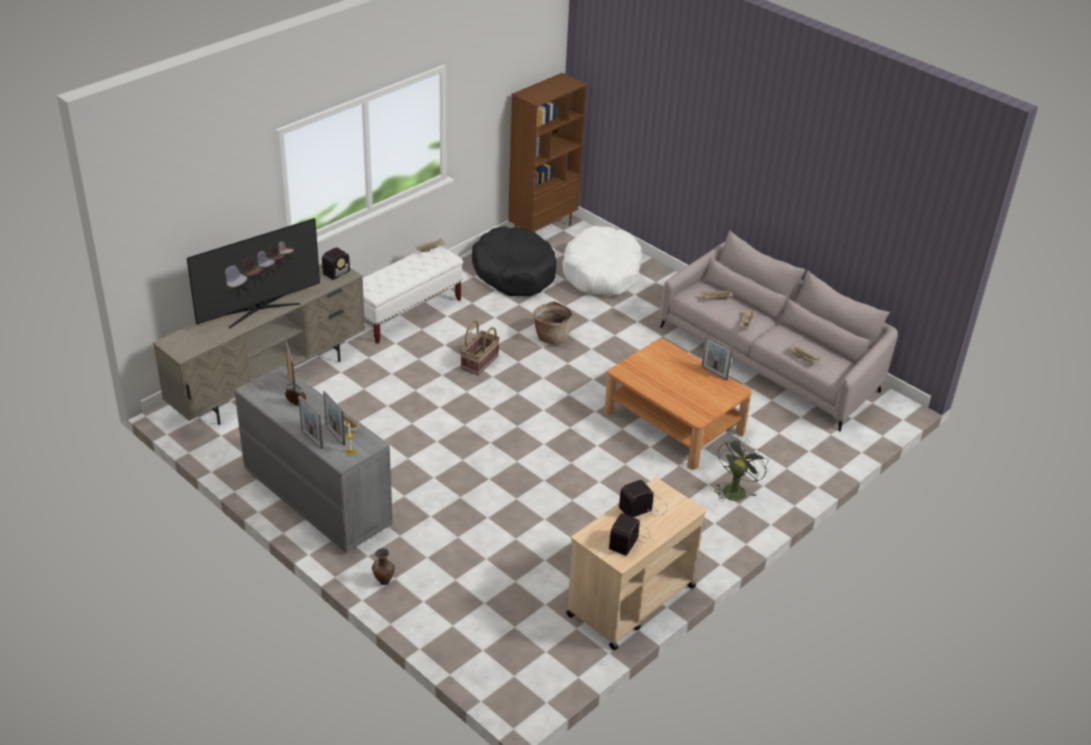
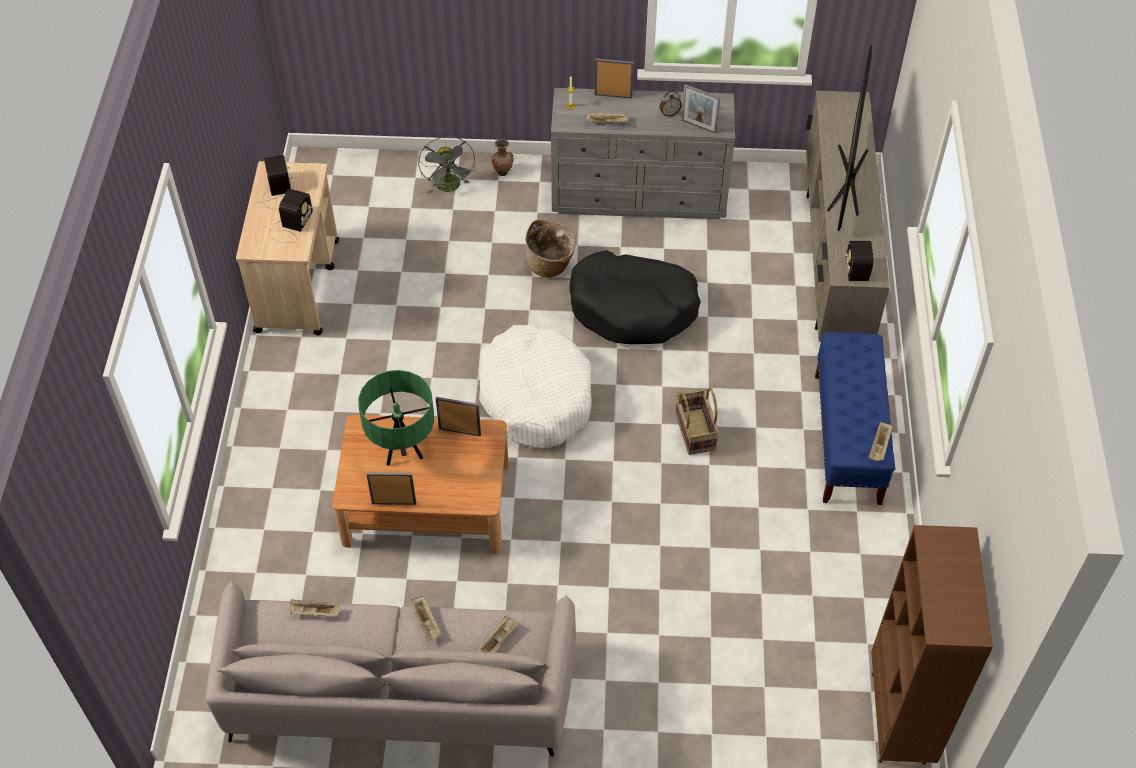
camera: 140 degrees right, 15 degrees up
(335, 435) = (601, 110): picture frame -> picture frame (460, 431)
(407, 313) = (847, 439): white bench -> blue bench
(514, 272) = (828, 600): black dog bed -> black dog bed (633, 308)
(551, 336) = (670, 526): basket -> basket (551, 265)
(602, 273) = (735, 690): white dog bed -> white dog bed (535, 396)
(682, 393) = (402, 447): none -> green table lamp
(735, 489) = (296, 463): grey fan -> grey fan (450, 187)

